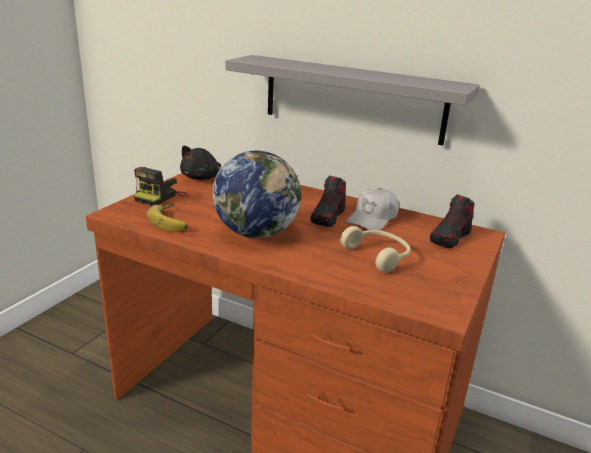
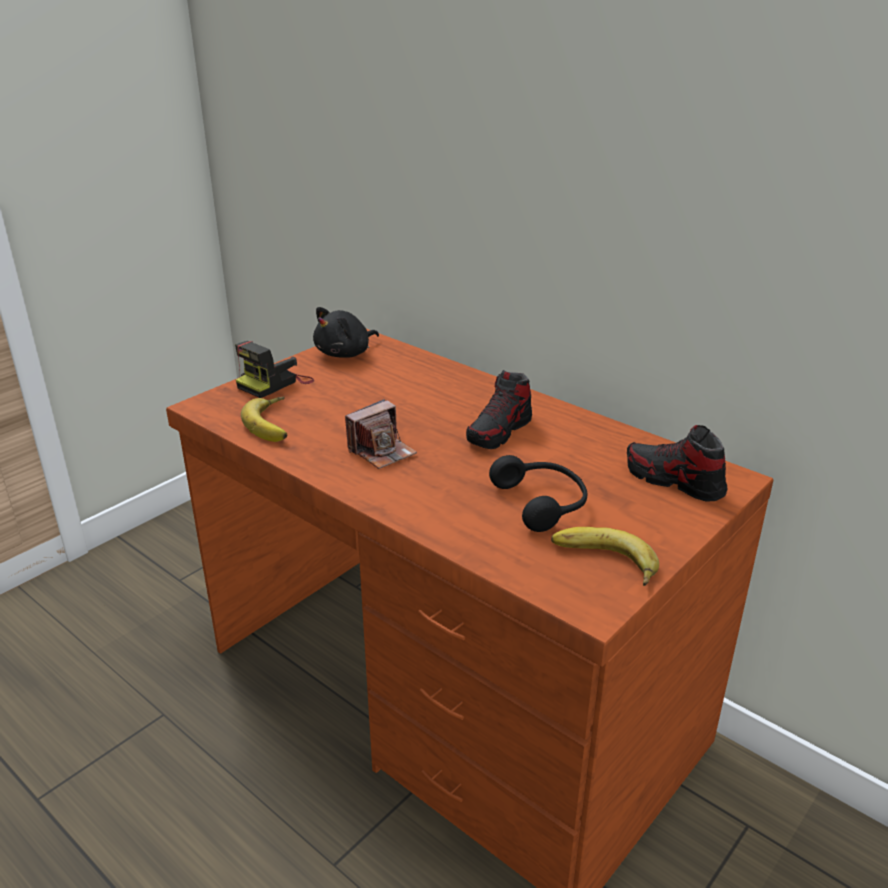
camera: 15 degrees right, 5 degrees up
(256, 233) = (382, 451): globe -> camera
(352, 99) = (556, 250): grey shelf -> none
(373, 219) = (567, 439): white cap -> none
(378, 255) = (542, 503): beige headphones -> black headphones
(436, 287) = (603, 563): none -> banana
(450, 237) = (673, 481): shoe -> shoe turned 75 degrees clockwise

